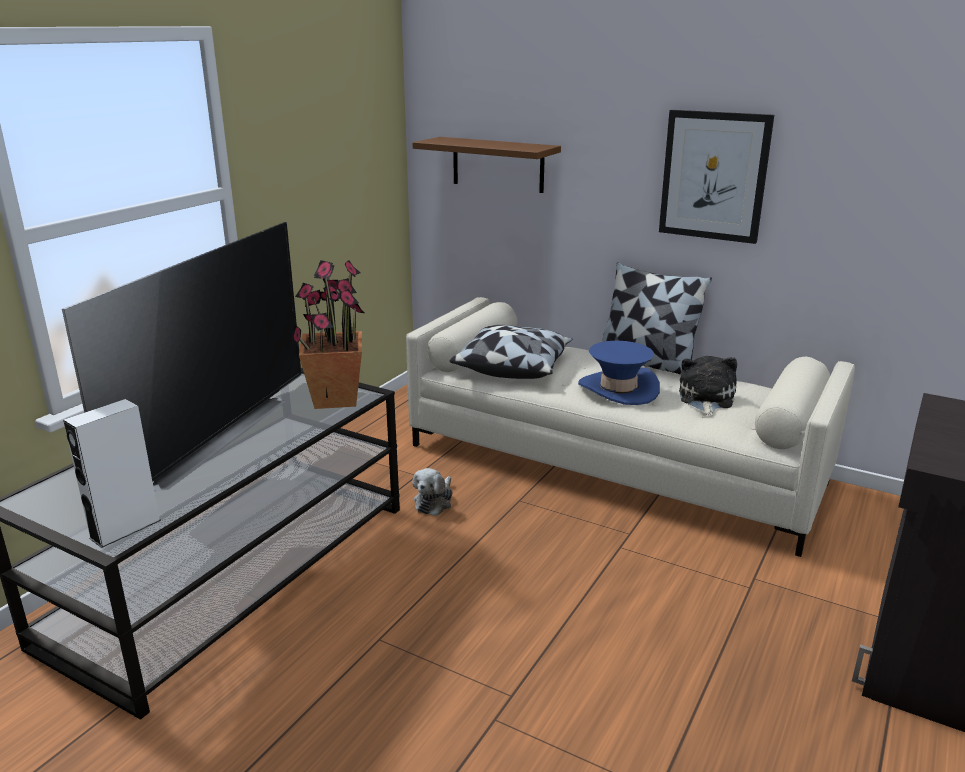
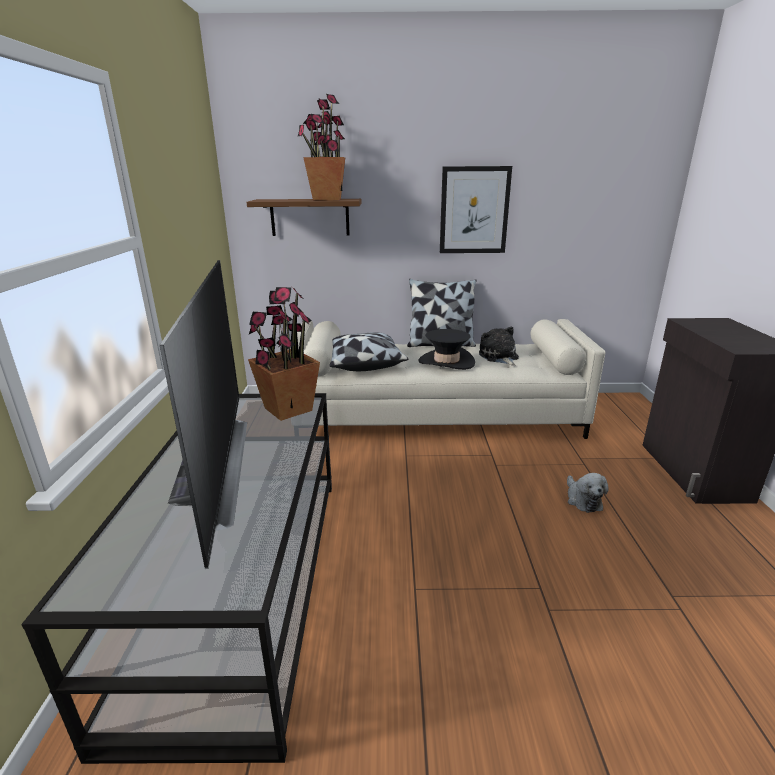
camera: 30 degrees left, 0 degrees up
(125, 529) = (238, 577): white speaker -> none
(434, 502) = (351, 474): plush toy -> plush toy (582, 499)
(508, 145) = (326, 199): none -> potted plant
(618, 389) = (446, 362): blue hat -> black hat

